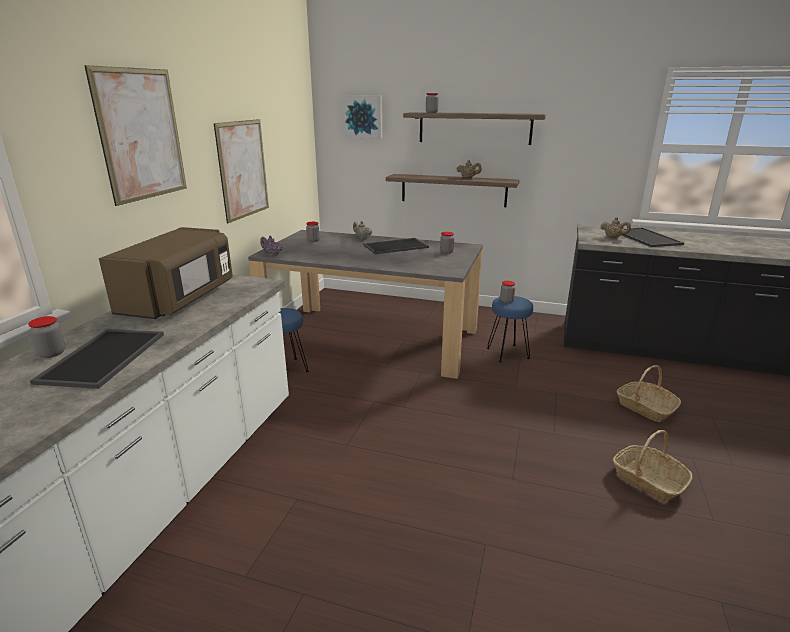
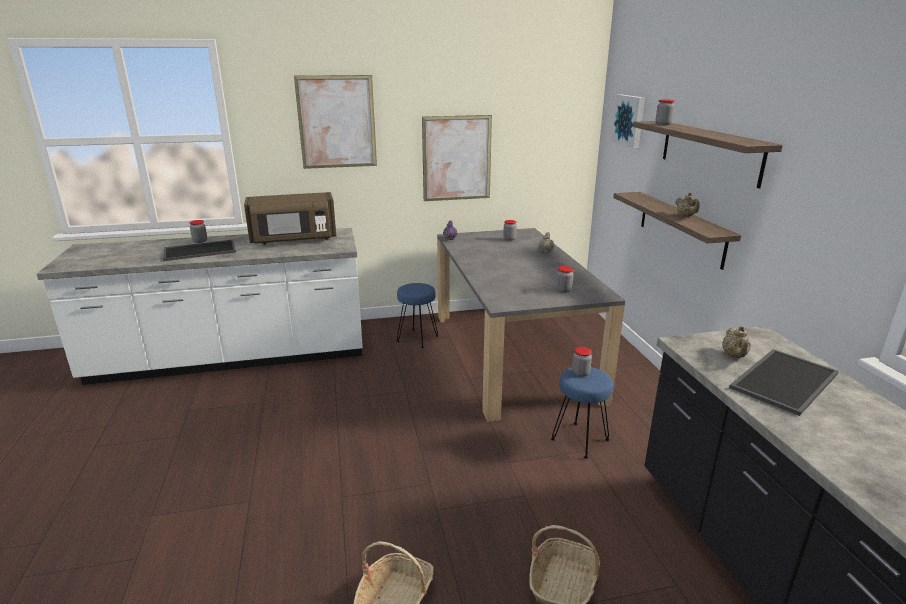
camera: 60 degrees right, 0 degrees up
(396, 246) = (546, 267): tray -> none

